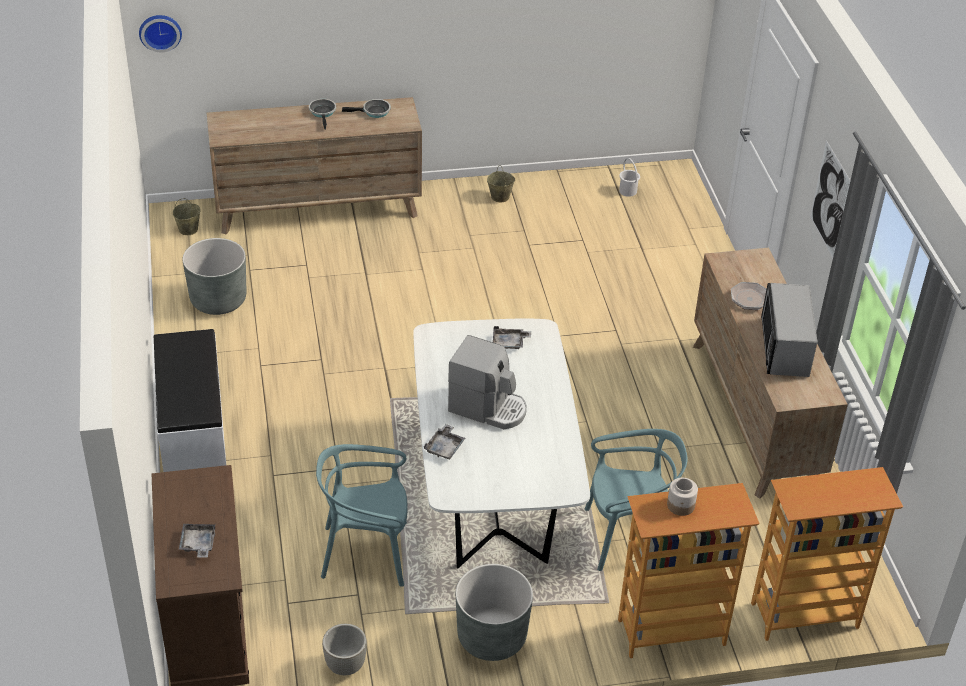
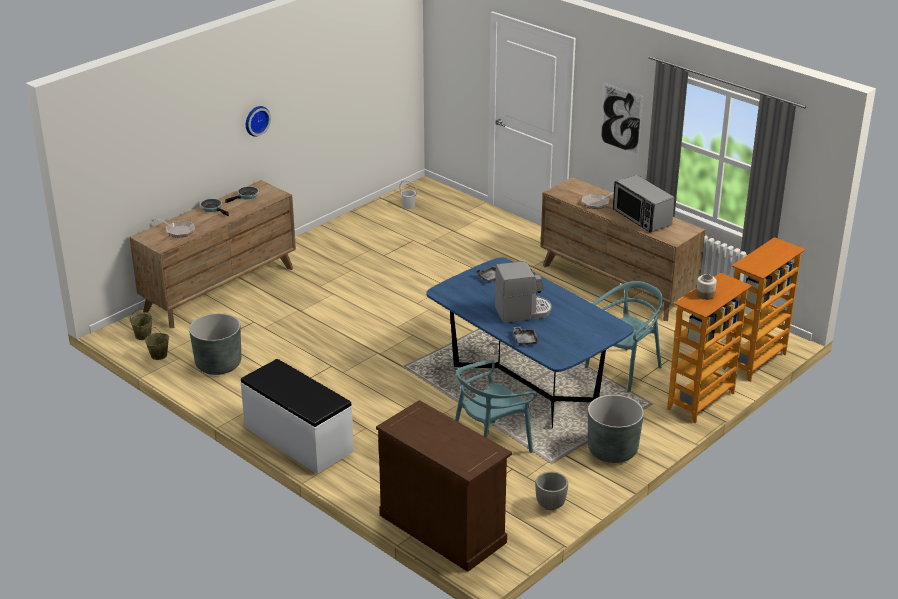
camera: 35 degrees left, 10 degrees down
(160, 31) = (93, 176): wall clock -> wall clock (256, 120)
(198, 544) = (456, 444): grey tray -> none
(258, 126) = (178, 231): none -> frying pan
(492, 494) = (524, 385): white dining table -> blue dining table
(499, 197) = (333, 238): beige bucket -> beige bucket (158, 355)

